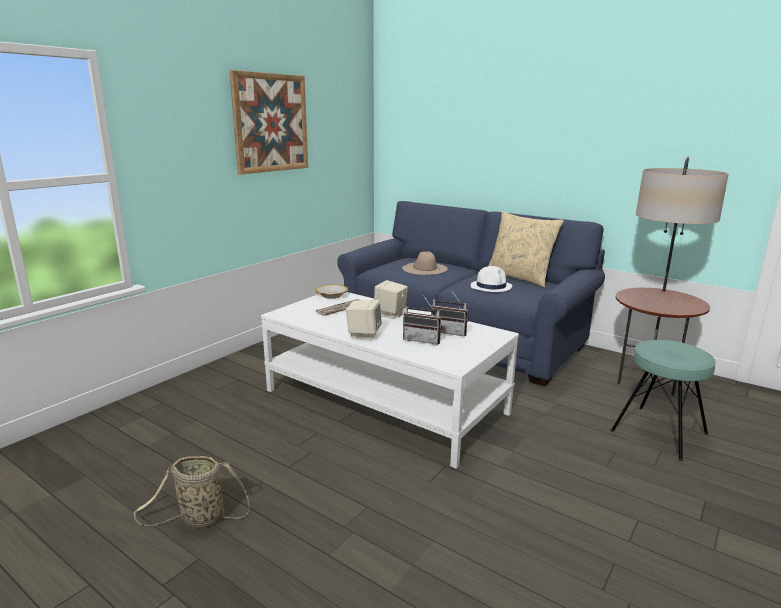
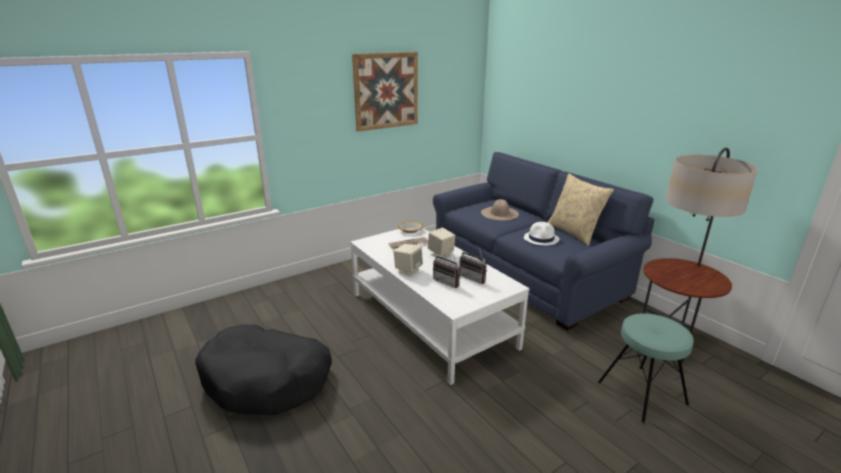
camera: 20 degrees right, 5 degrees up
(199, 519) = (267, 380): basket -> black dog bed

